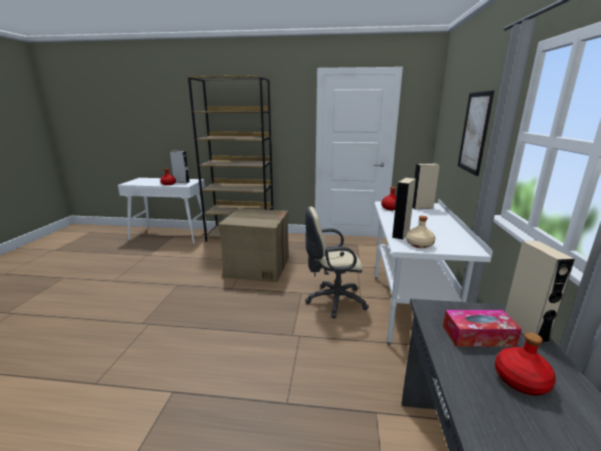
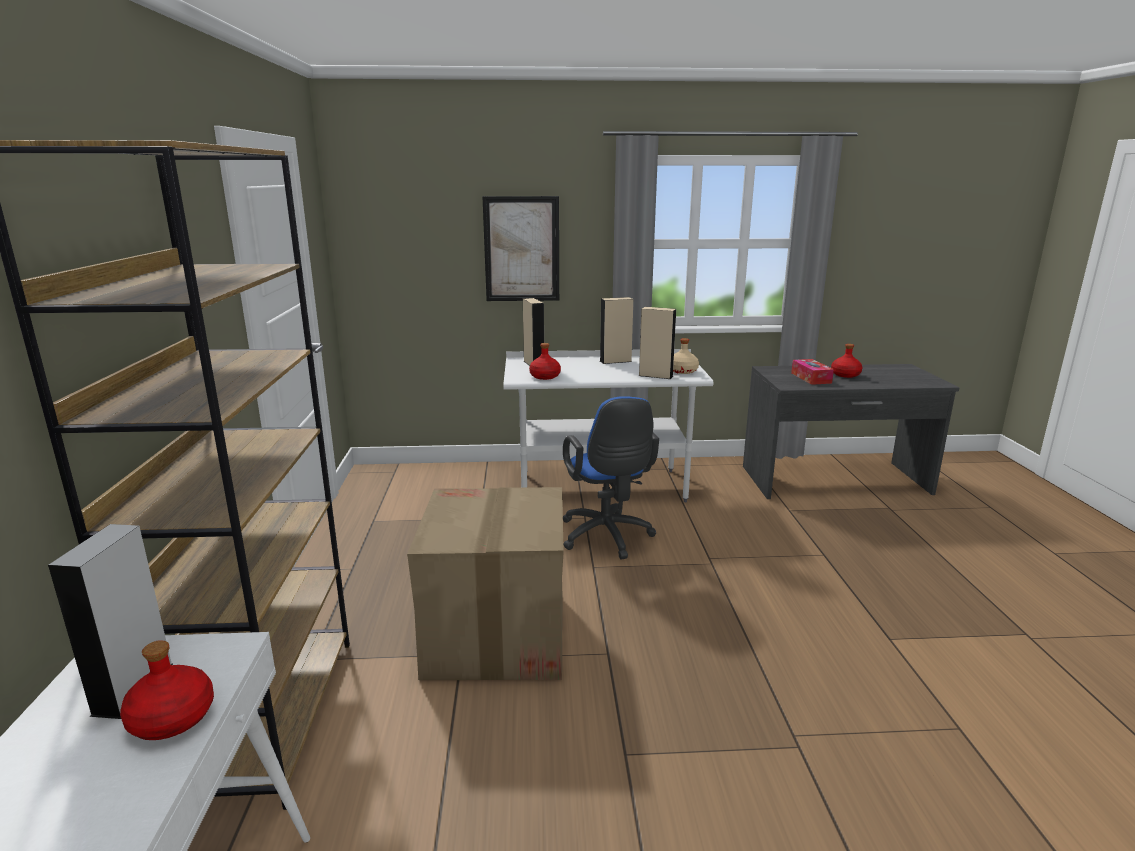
camera: 100 degrees left, 0 degrees up
(333, 301) = (607, 538): beige office chair -> blue office chair
(524, 329) = (786, 368): beige speaker -> beige speaker (615, 361)

